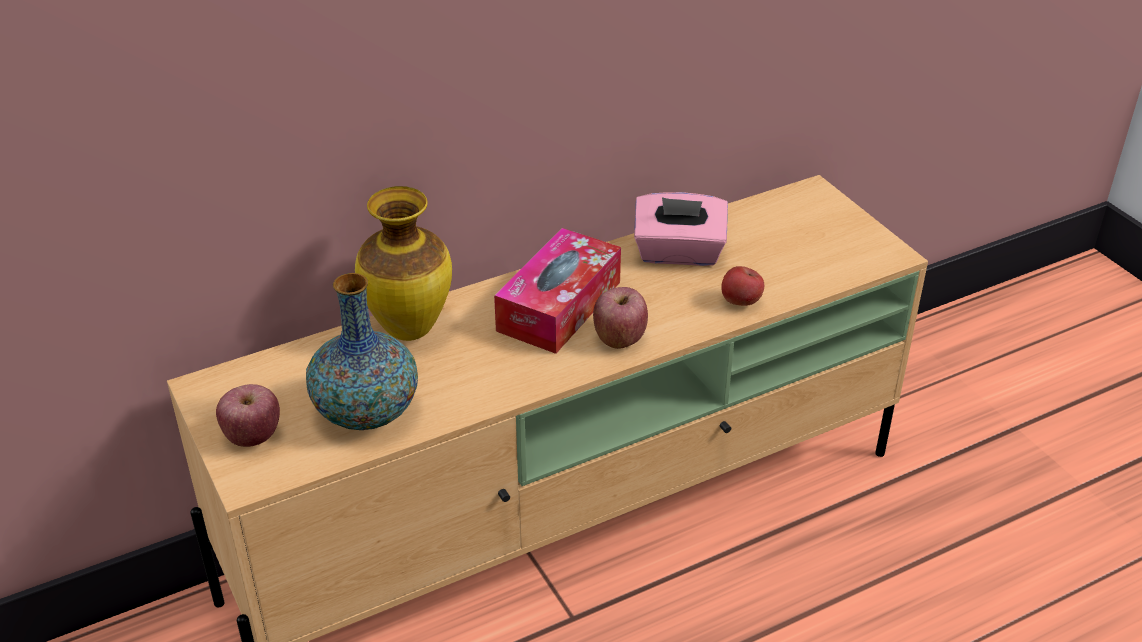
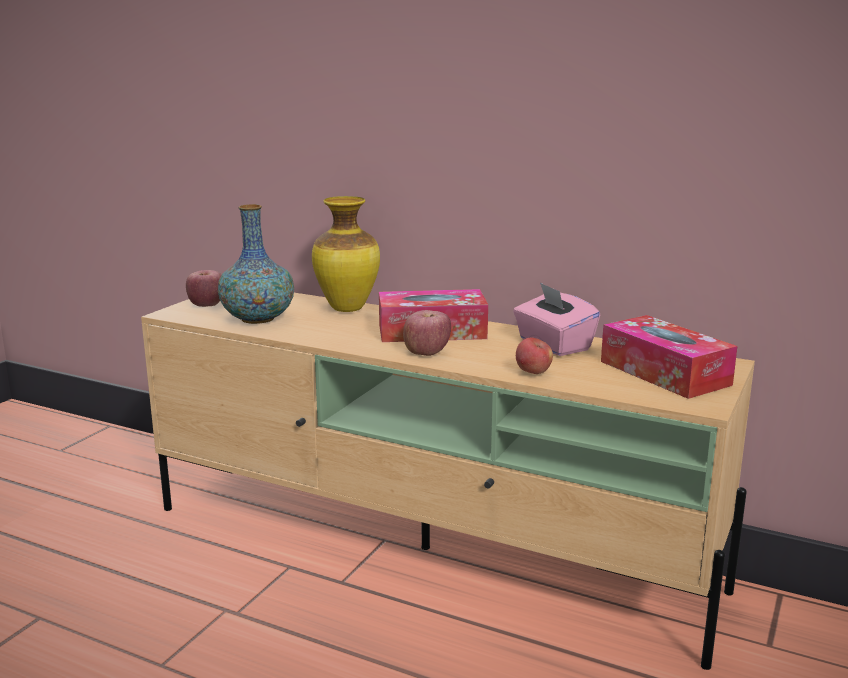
camera: 55 degrees right, 20 degrees down
(807, 233) = (664, 373): none -> tissue box

